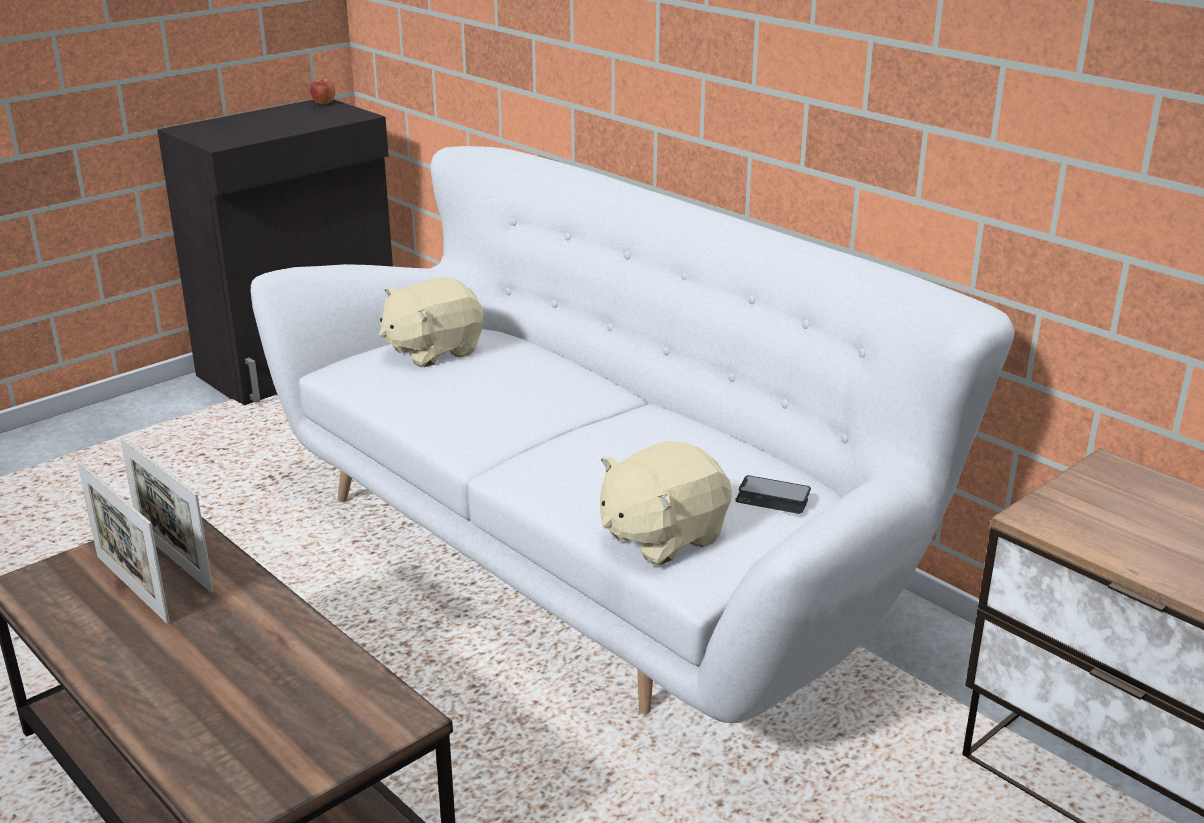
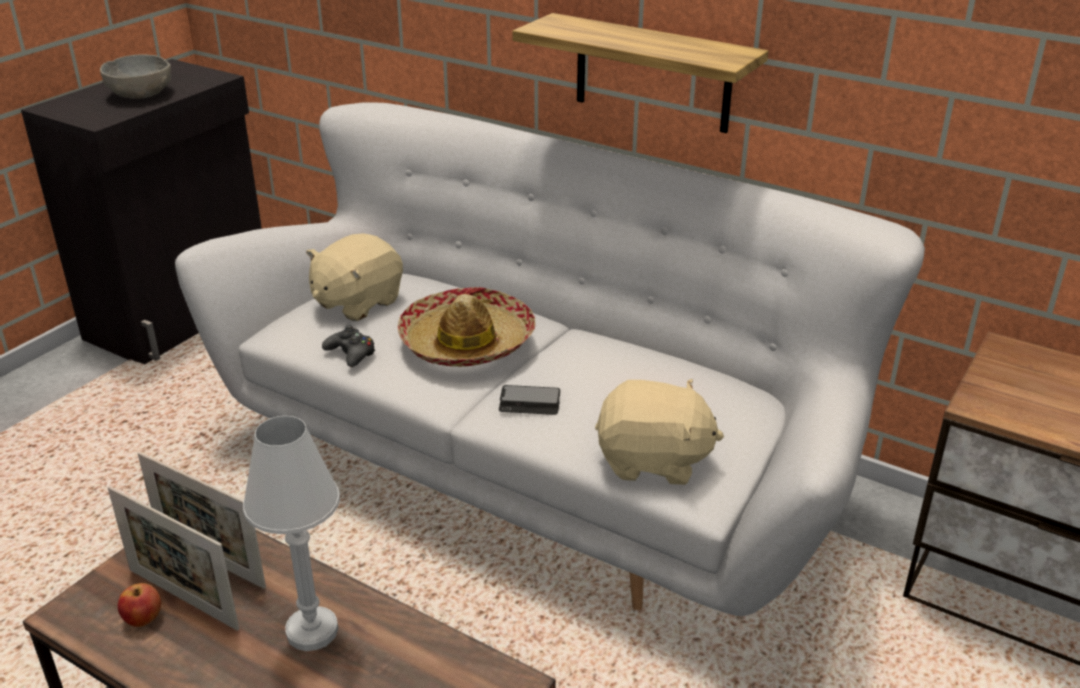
camera: 15 degrees left, 5 degrees up
(236, 636) = (312, 631): none -> white table lamp
(276, 125) = (141, 94): none -> grey bowl
(324, 103) = (174, 66): apple -> apple (143, 619)
(400, 396) = (351, 353): none -> black game controller
(524, 400) = (467, 342): none -> hat
(661, 536) = (653, 461): beige plush toy -> beige plush toy turned 120 degrees counterclockwise
(763, 127) = (652, 74): none -> shelf
(773, 497) = (726, 407): phone -> phone (529, 402)

